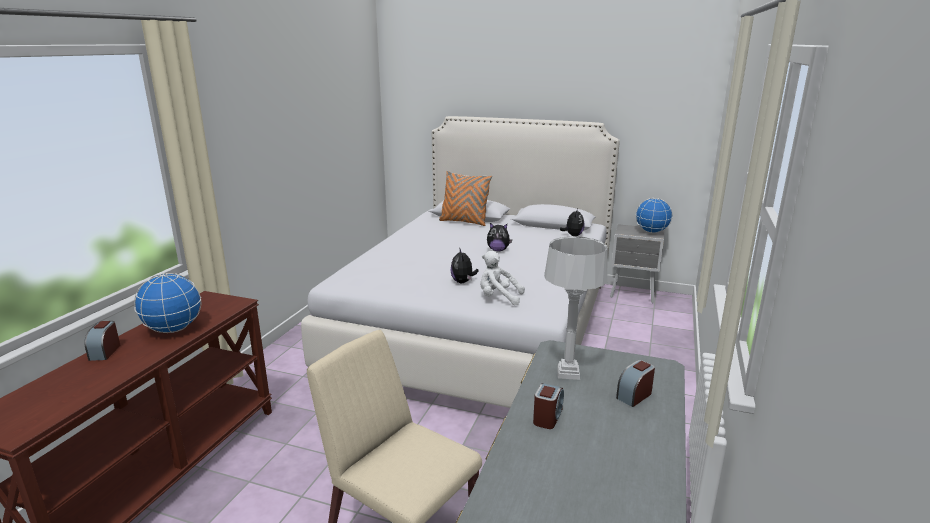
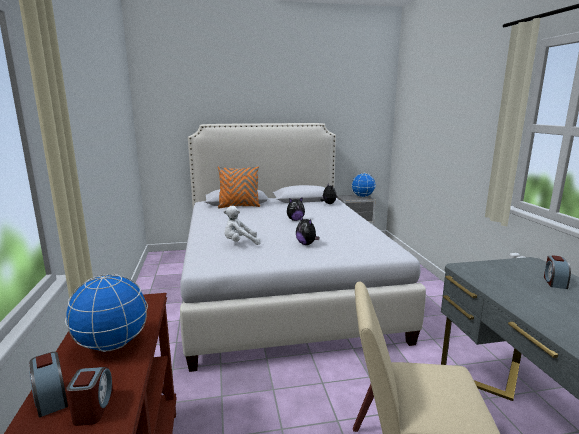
camera: 30 degrees left, 5 degrees down
(498, 298) = (349, 249): white plush toy -> white plush toy (240, 243)
(547, 417) = (543, 311): alarm clock -> alarm clock (93, 407)
(568, 373) = (498, 280): grey table lamp -> none

